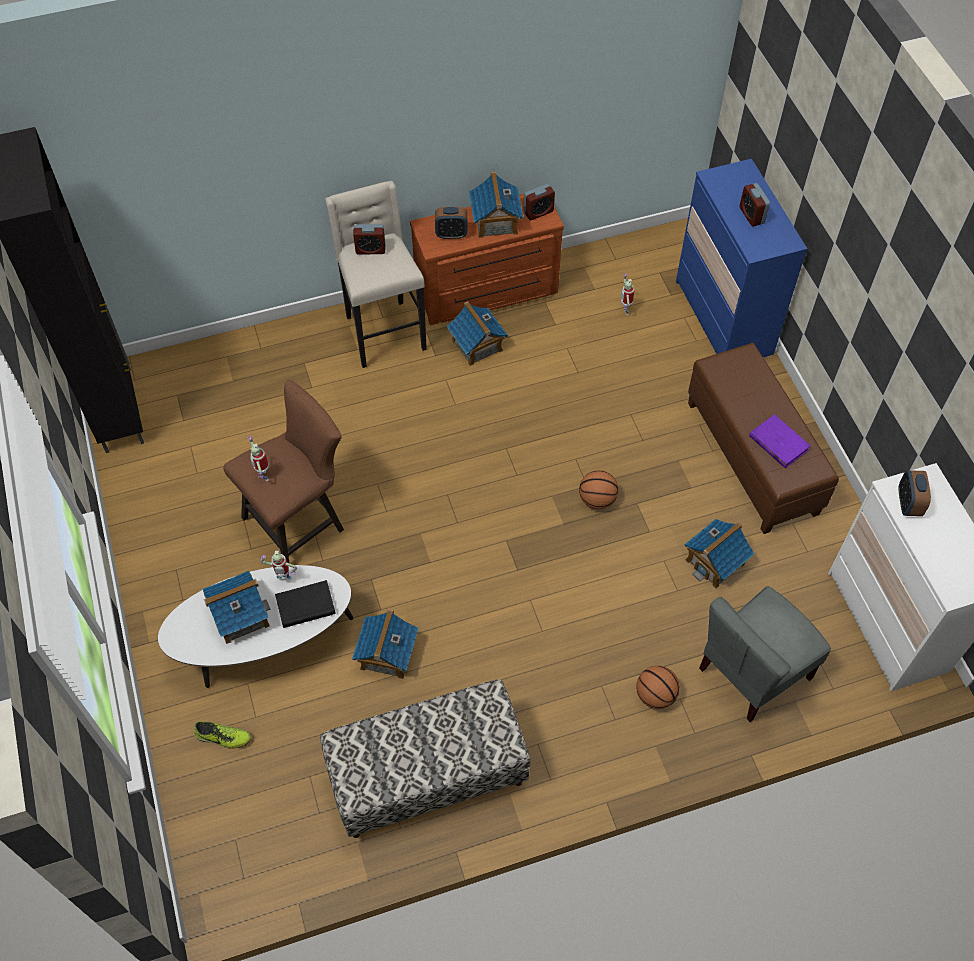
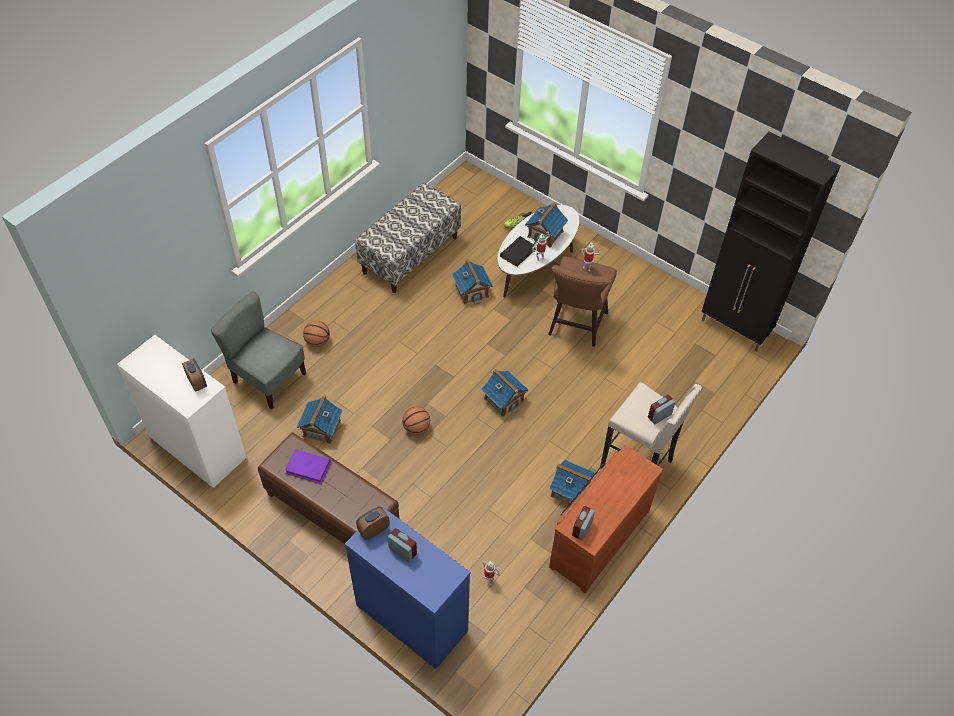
camera: 145 degrees right, 5 degrees down
(451, 234) = (625, 473): alarm clock -> alarm clock (373, 530)
(495, 222) = (604, 502): toy house -> toy house (504, 399)
(753, 672) = (268, 379): grey chair -> grey chair turned 75 degrees counterclockwise

